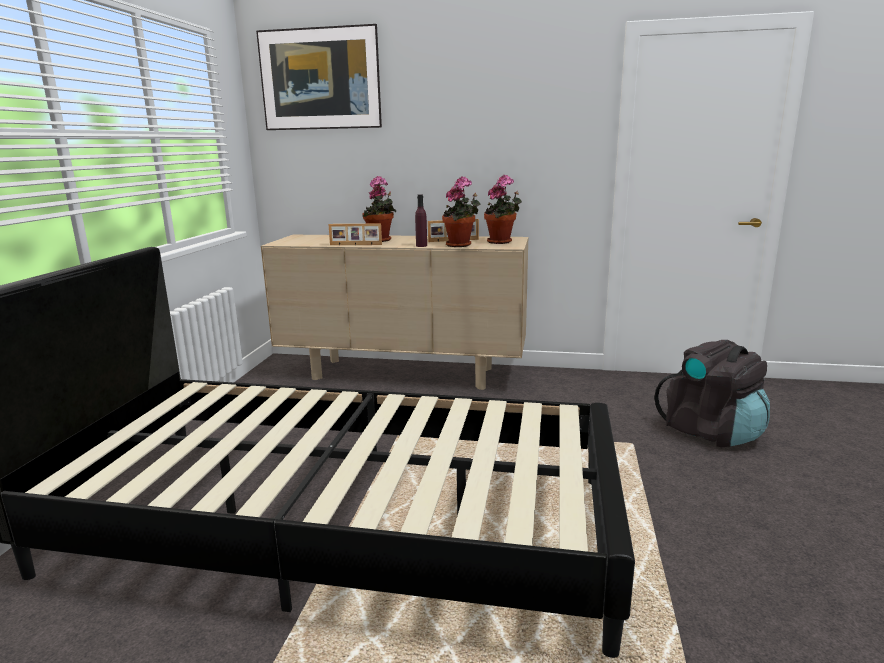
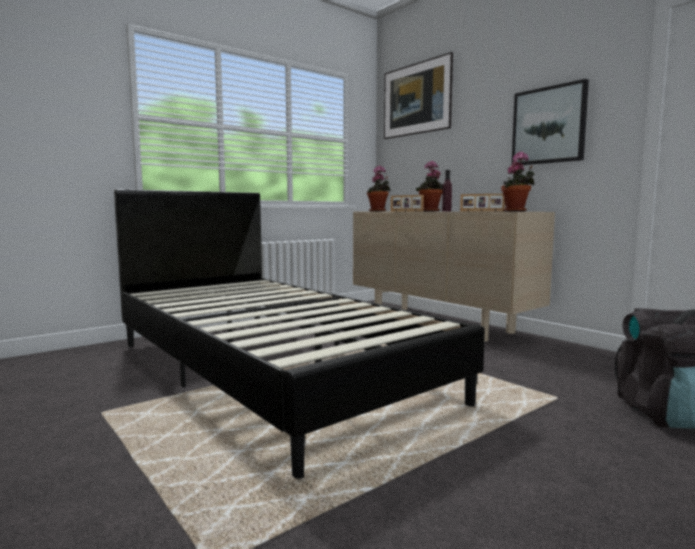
camera: 40 degrees right, 10 degrees down
(461, 245) = (476, 211): potted plant -> potted plant (378, 211)
(515, 140) = (549, 125): none -> picture

